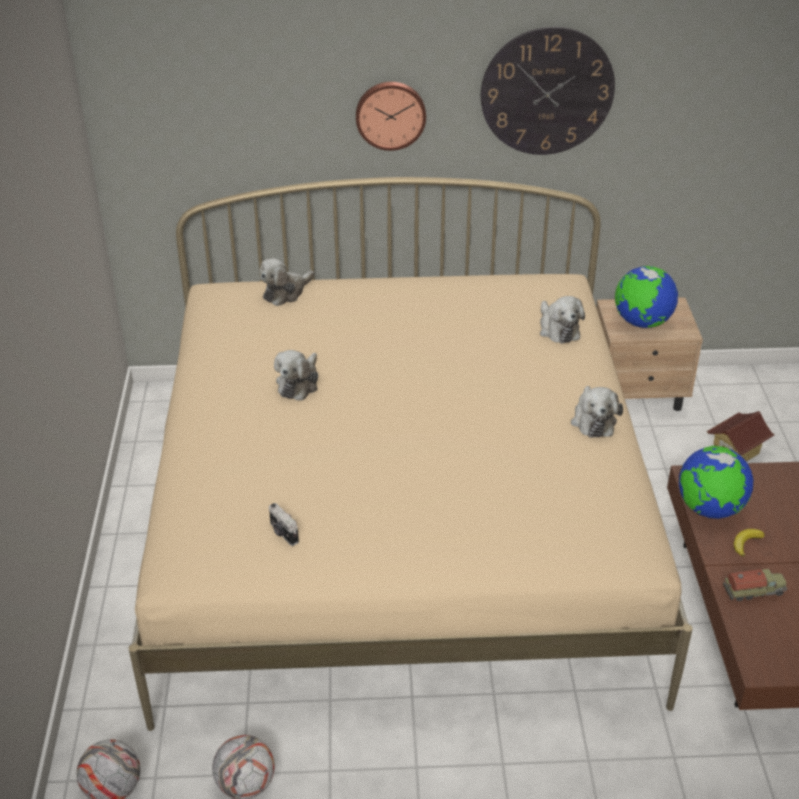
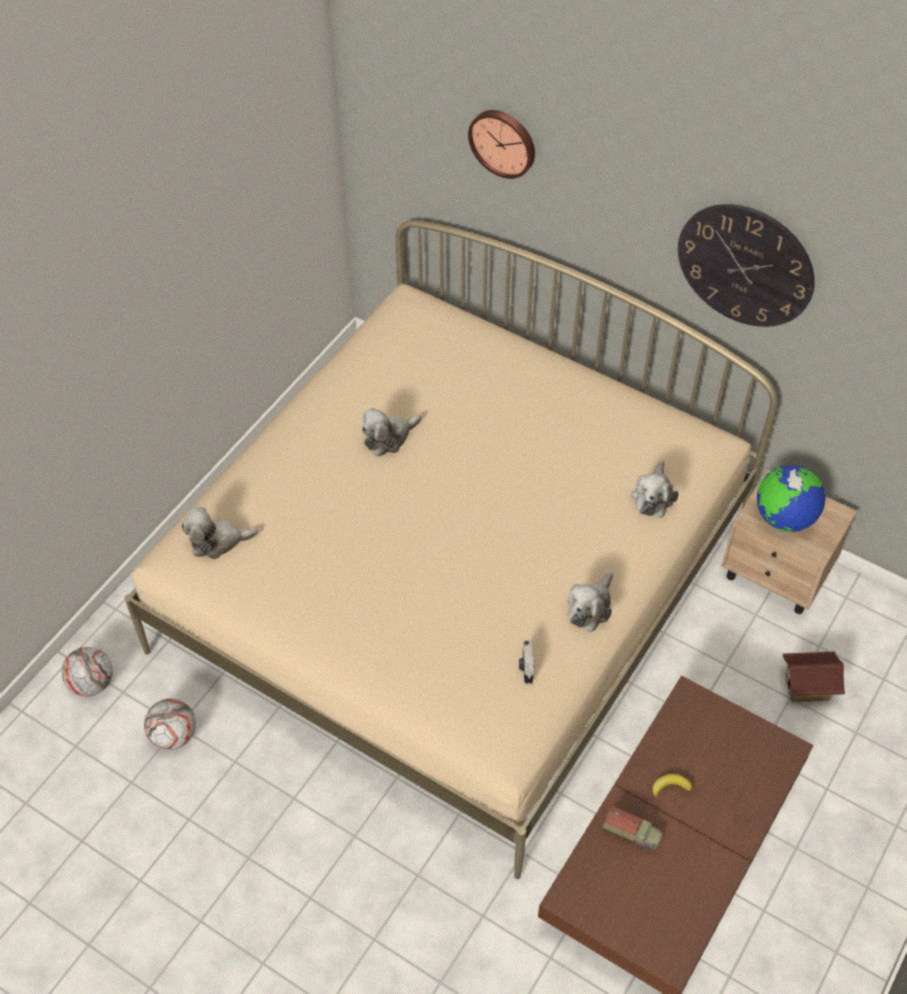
camera: 35 degrees right, 15 degrees up
(283, 533) = (261, 573): camera -> camera (526, 667)
(285, 292) = (460, 334): plush toy -> plush toy (217, 541)
(390, 114) = (594, 220): wall clock -> wall clock (503, 142)
(709, 509) = (671, 736): globe -> none

